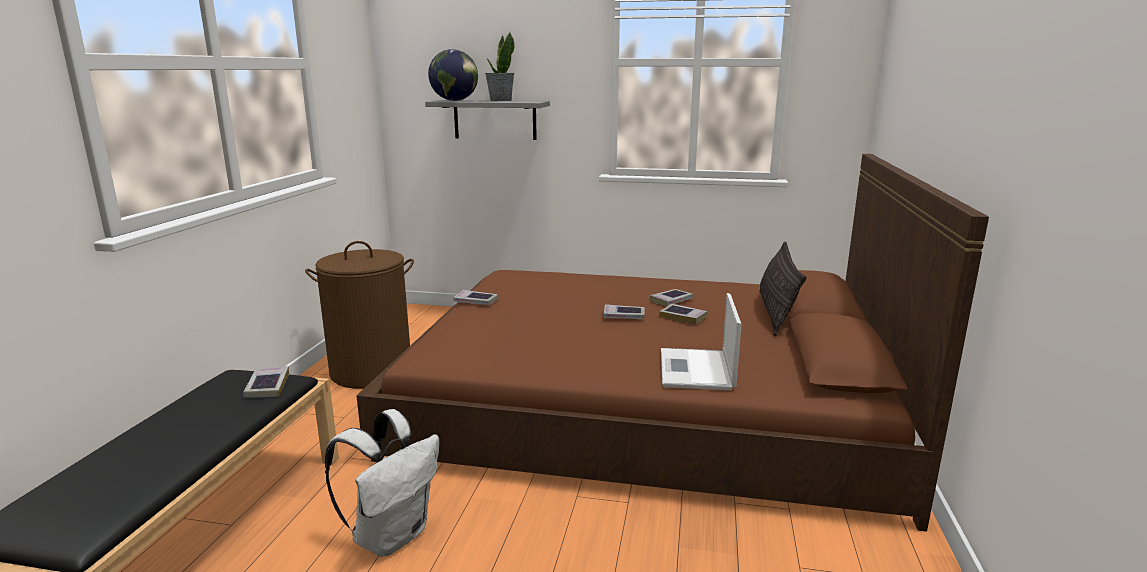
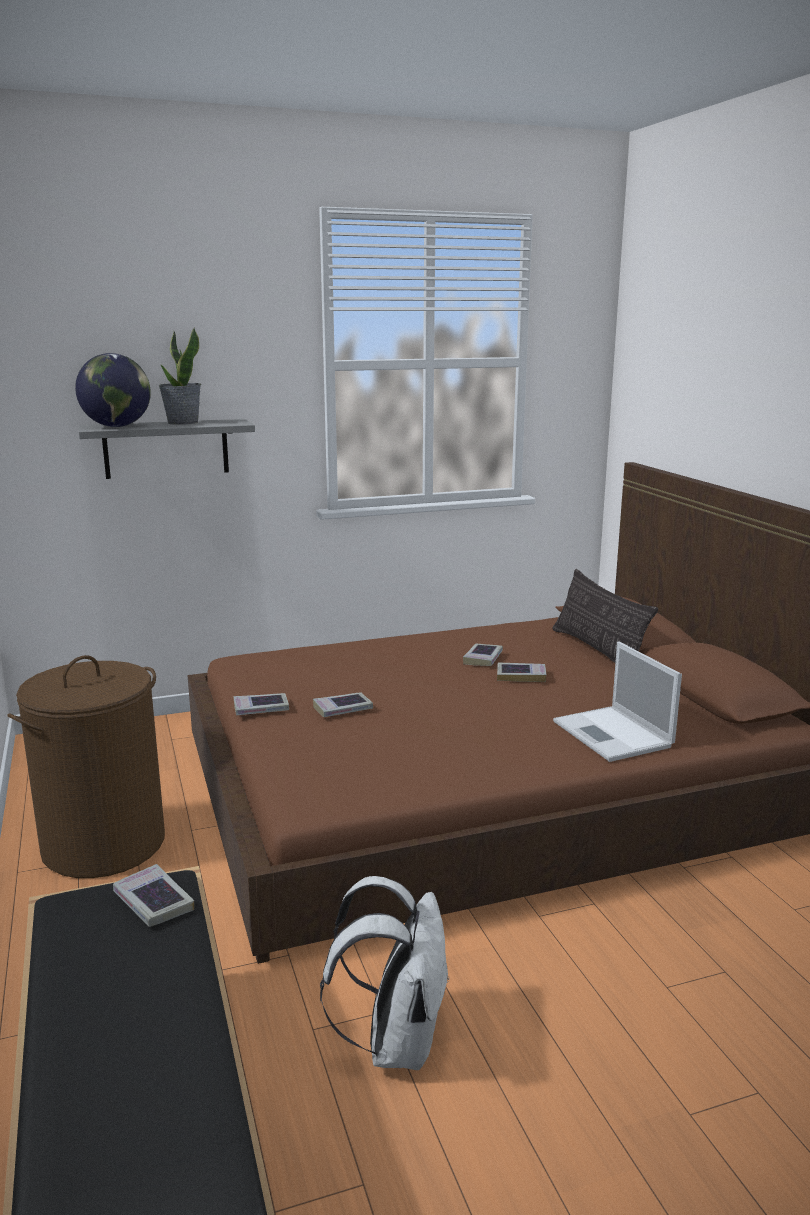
camera: 30 degrees left, 0 degrees up
(624, 316) = (461, 689): book -> book (343, 709)

